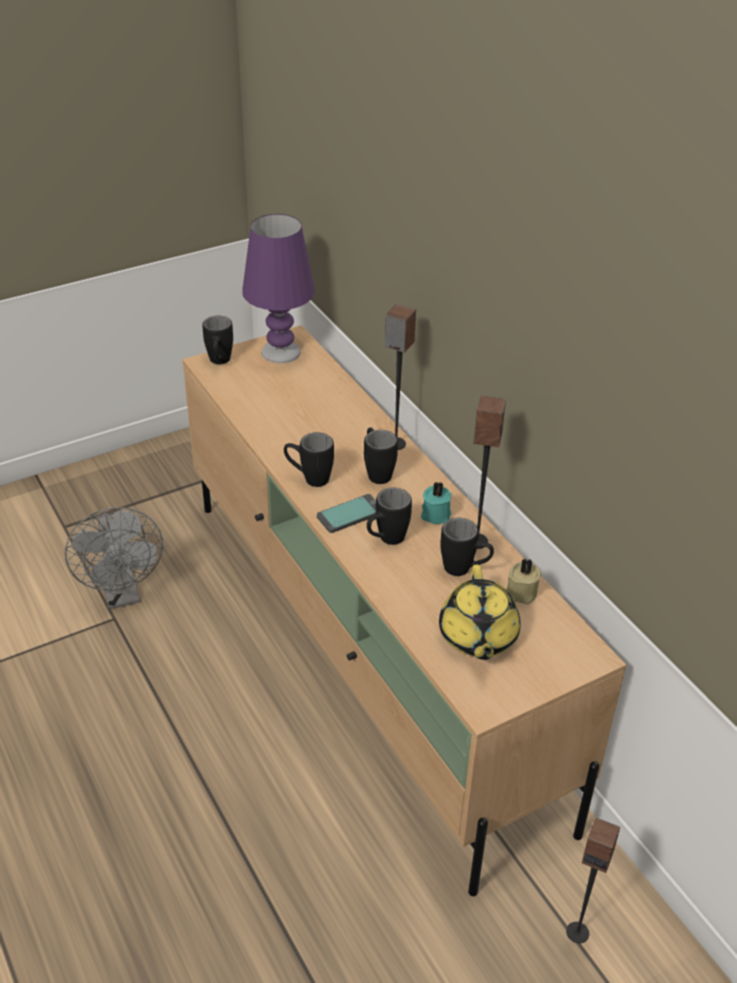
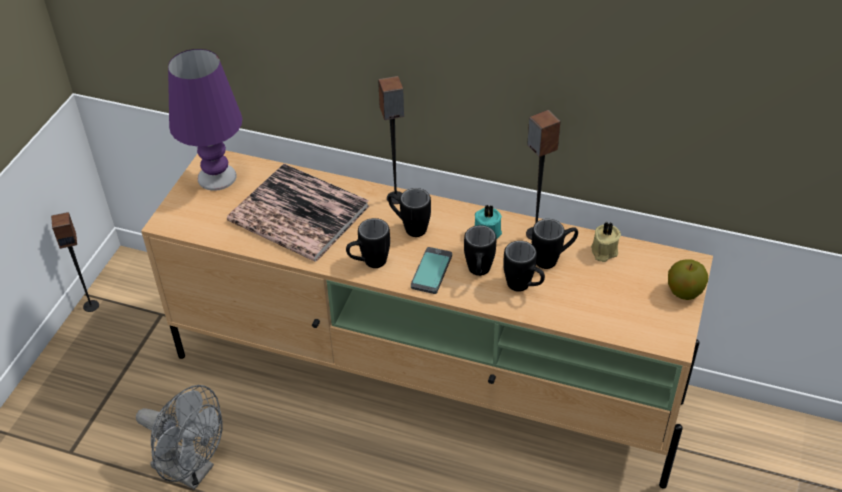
camera: 40 degrees left, 5 degrees up
(219, 363) = (178, 215): black mug -> black mug (524, 287)
(305, 412) = (298, 214): none -> book
(477, 636) = (615, 299): yellow teapot -> none
(552, 674) = (684, 292): none -> apple
(577, 932) = (740, 460): speaker -> speaker (91, 305)

